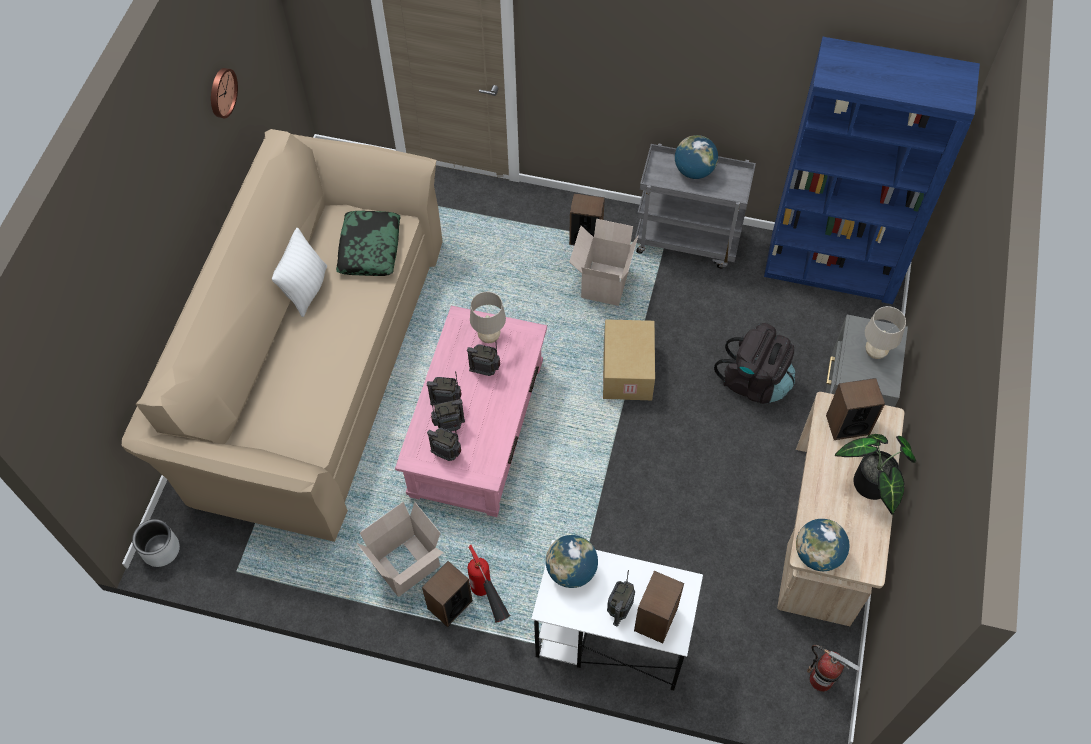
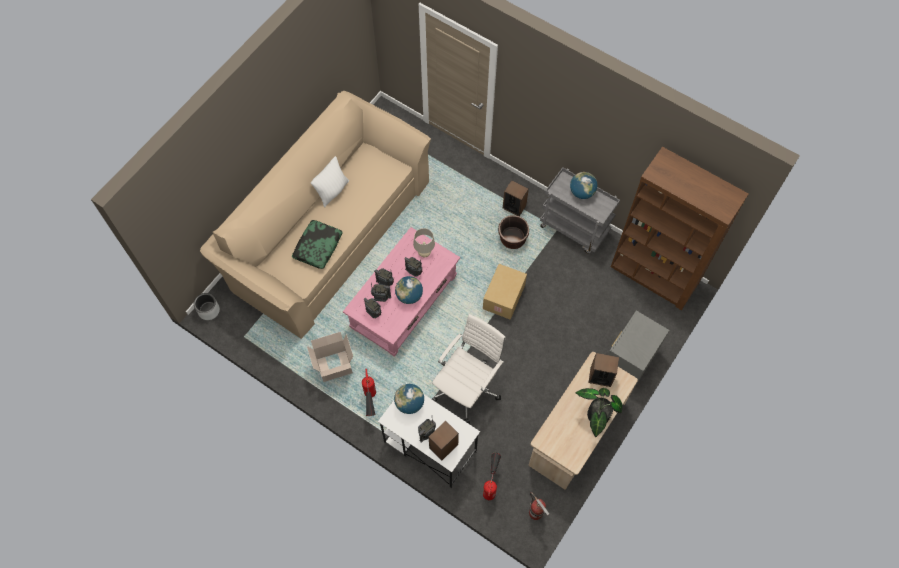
camera: 20 degrees right, 5 degrees up
(221, 92) = (314, 68): wall clock -> none
(369, 248) = (376, 178): pillow -> pillow (318, 246)
(449, 605) = (349, 396): speaker -> none
(603, 282) = (512, 238): cardboard box -> brown planter
(631, 524) = (467, 387): none -> white office chair
(732, 658) = (491, 482): none -> fire extinguisher
(754, 381) = (575, 329): black backpack -> none
(817, 554) = (548, 443): globe -> globe (409, 296)
(831, 268) = (654, 275): blue bookcase -> brown bookcase
(875, 352) = (642, 339): beige table lamp -> none

